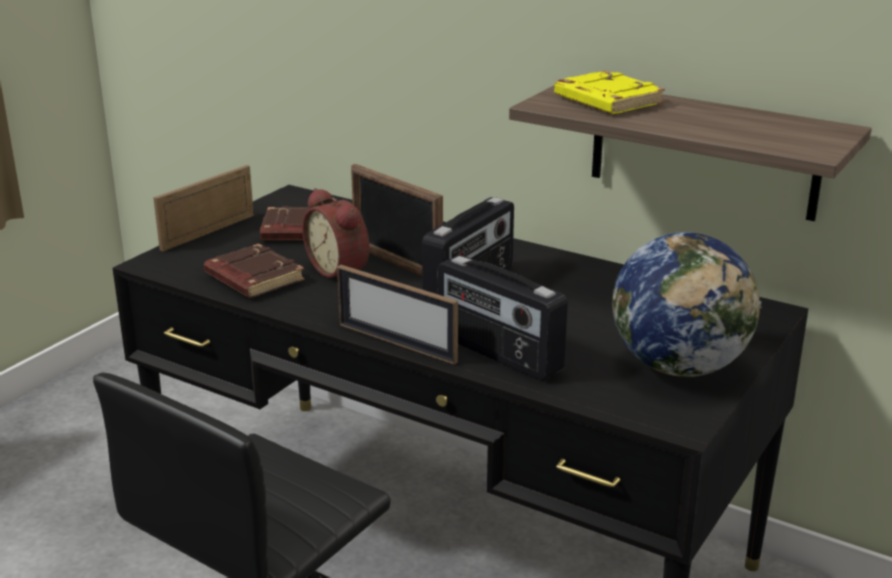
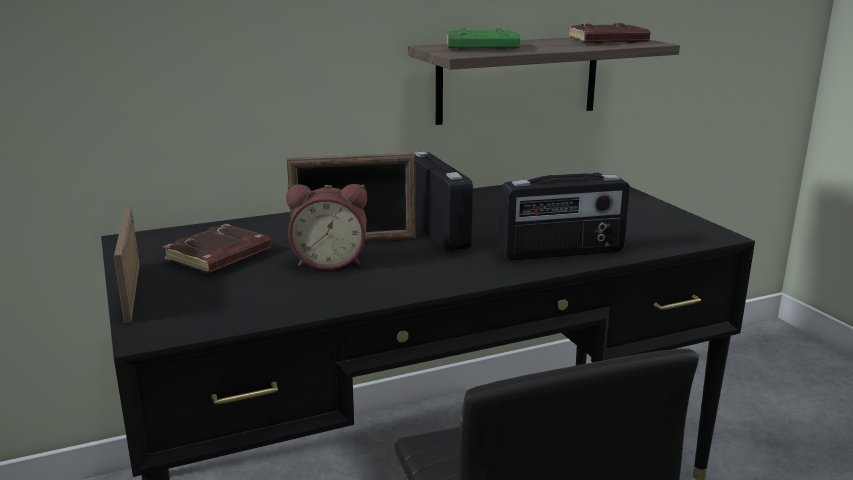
camera: 55 degrees left, 5 degrees down
(252, 278) = (281, 297): brown book -> brown book (607, 41)
(396, 343) = (500, 277): picture frame -> none
(606, 101) = (481, 47): yellow book -> green book
(679, 366) = (639, 215): globe -> none

